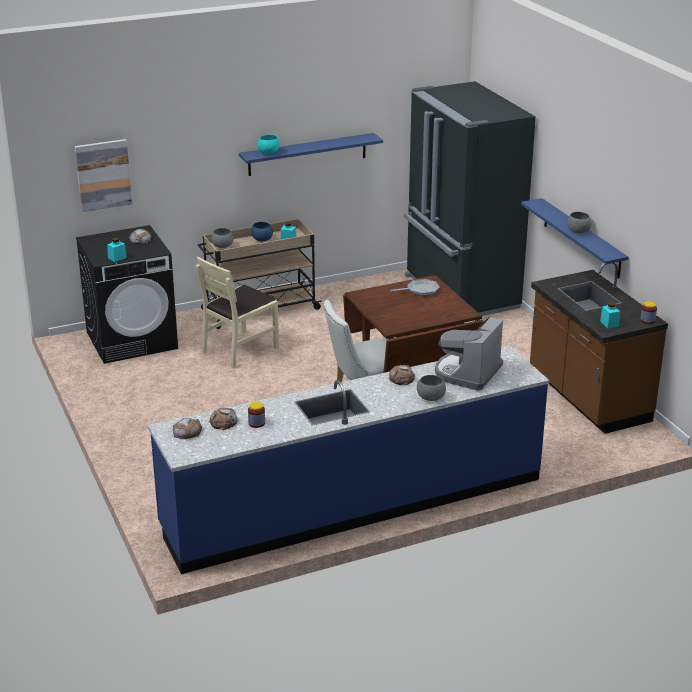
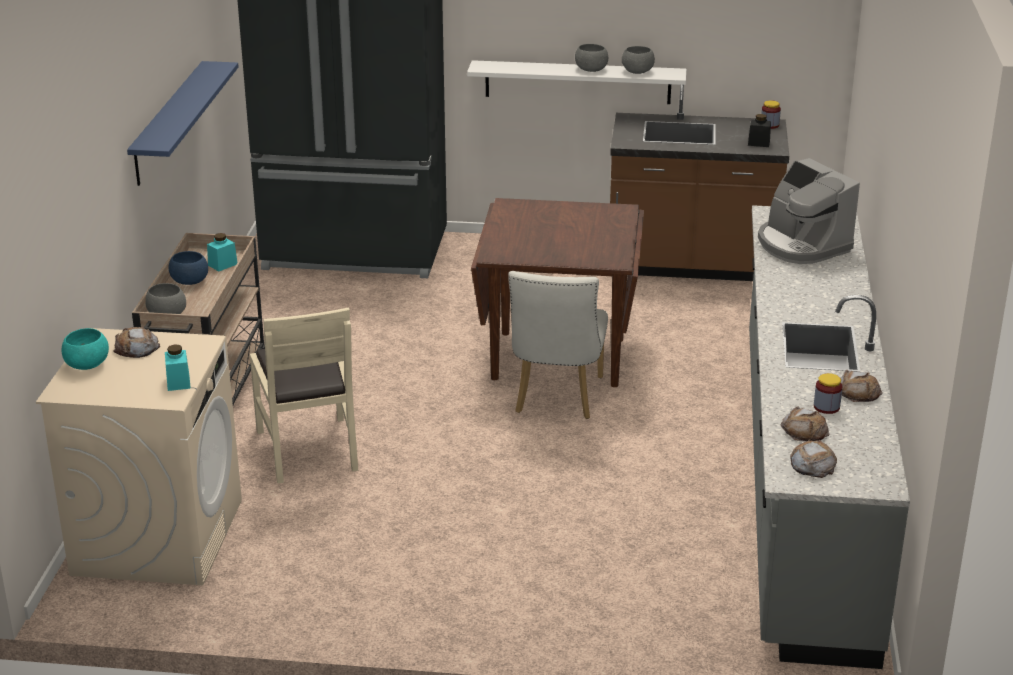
camera: 60 degrees left, 0 degrees up
(103, 175) = (35, 262): picture -> none
(132, 340) = (158, 536): black washing machine -> beige washing machine
(268, 152) = (163, 131): turquoise bowl -> turquoise bowl (86, 365)
(353, 503) = (801, 481): blue counter -> grey counter
(402, 378) = (782, 284): bread -> bread (858, 391)
(420, 290) = (529, 217): frying pan -> none
(431, 398) = (847, 281): grey bowl -> grey bowl (638, 72)
(582, 238) = (577, 82): blue shelf -> white shelf
(609, 323) = (758, 143): turquoise jar -> black jar

